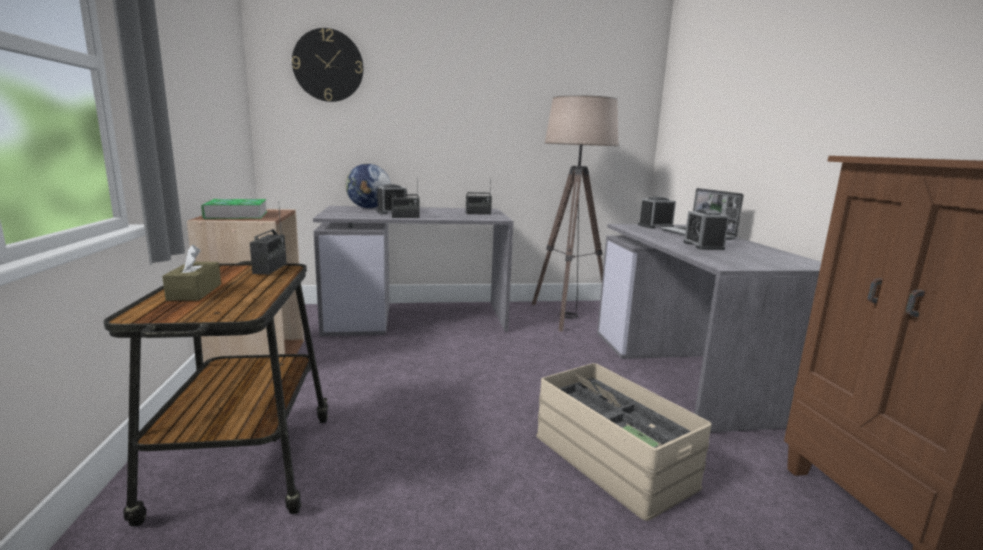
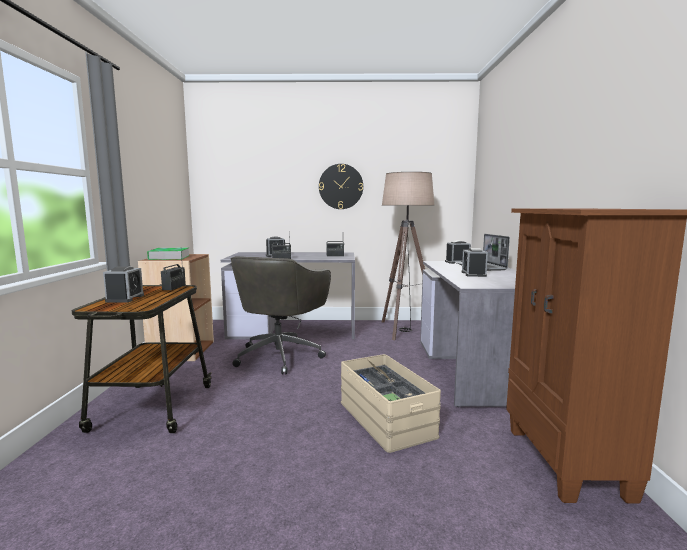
camera: 10 degrees right, 5 degrees down
(195, 292) = (125, 298): brown tissue box -> alarm clock
(328, 65) = (238, 160): wall clock -> wall clock (341, 186)
(368, 208) = (263, 253): globe -> none
(414, 361) = (280, 355): none -> grey office chair

